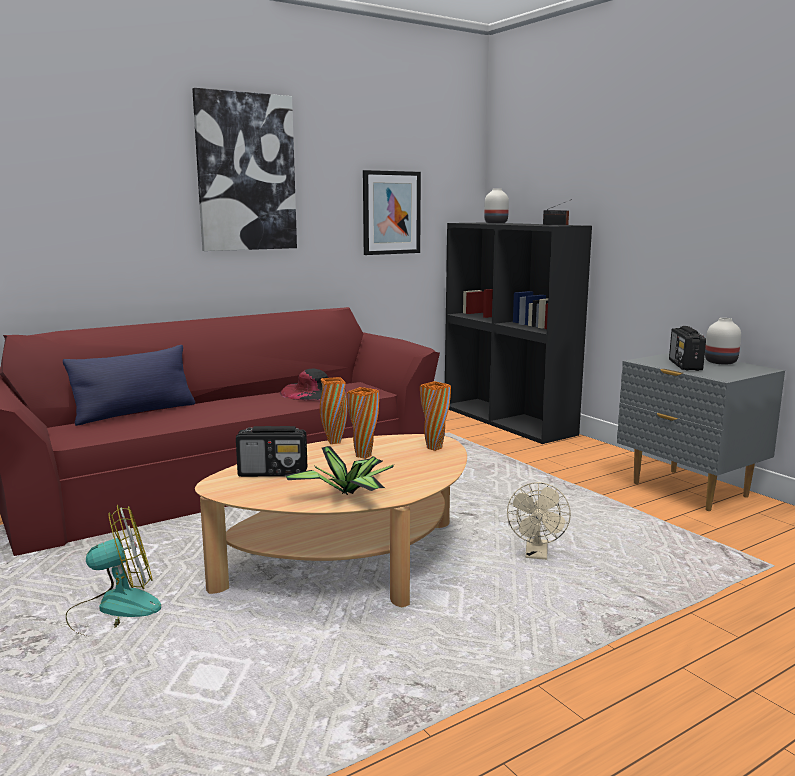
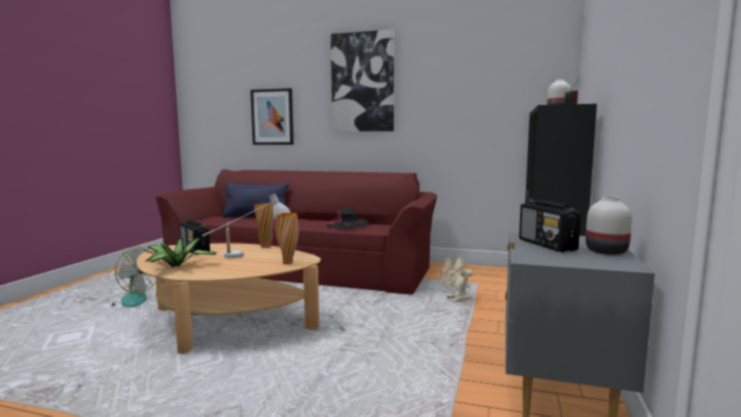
camera: 50 degrees right, 5 degrees down
(363, 456) = (248, 255): orange vase -> white table lamp
(391, 213) = (475, 106): picture -> picture (272, 117)
(537, 555) = (305, 369): beige fan -> beige fan (456, 300)
(685, 365) = (547, 245): radio -> radio turned 75 degrees counterclockwise

